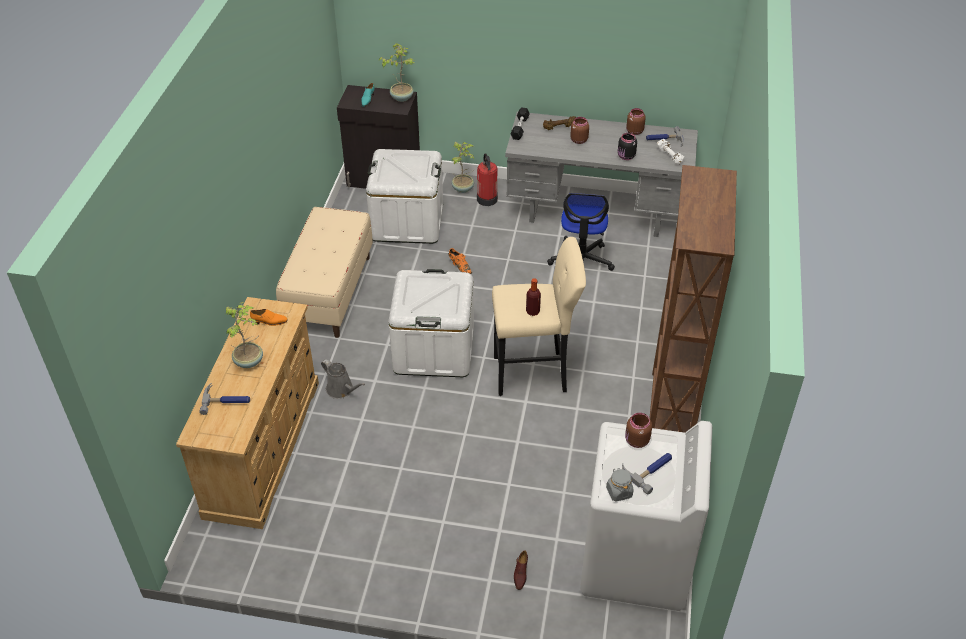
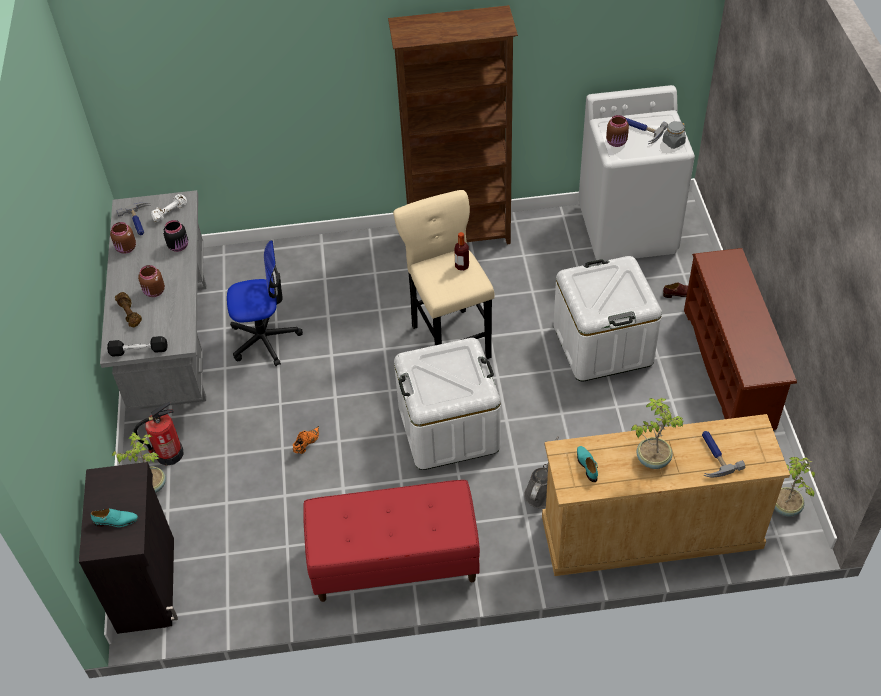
camera: 105 degrees left, 5 degrees up
(269, 321) = (587, 465): orange shoe -> turquoise shoe
(329, 292) = (394, 562): beige bench -> red bench
(401, 97) = (104, 482): potted plant -> potted plant (785, 508)
(401, 578) = (730, 368): none -> brown shoe rack
(407, 222) = (235, 525): white storage box -> white storage box (602, 344)

